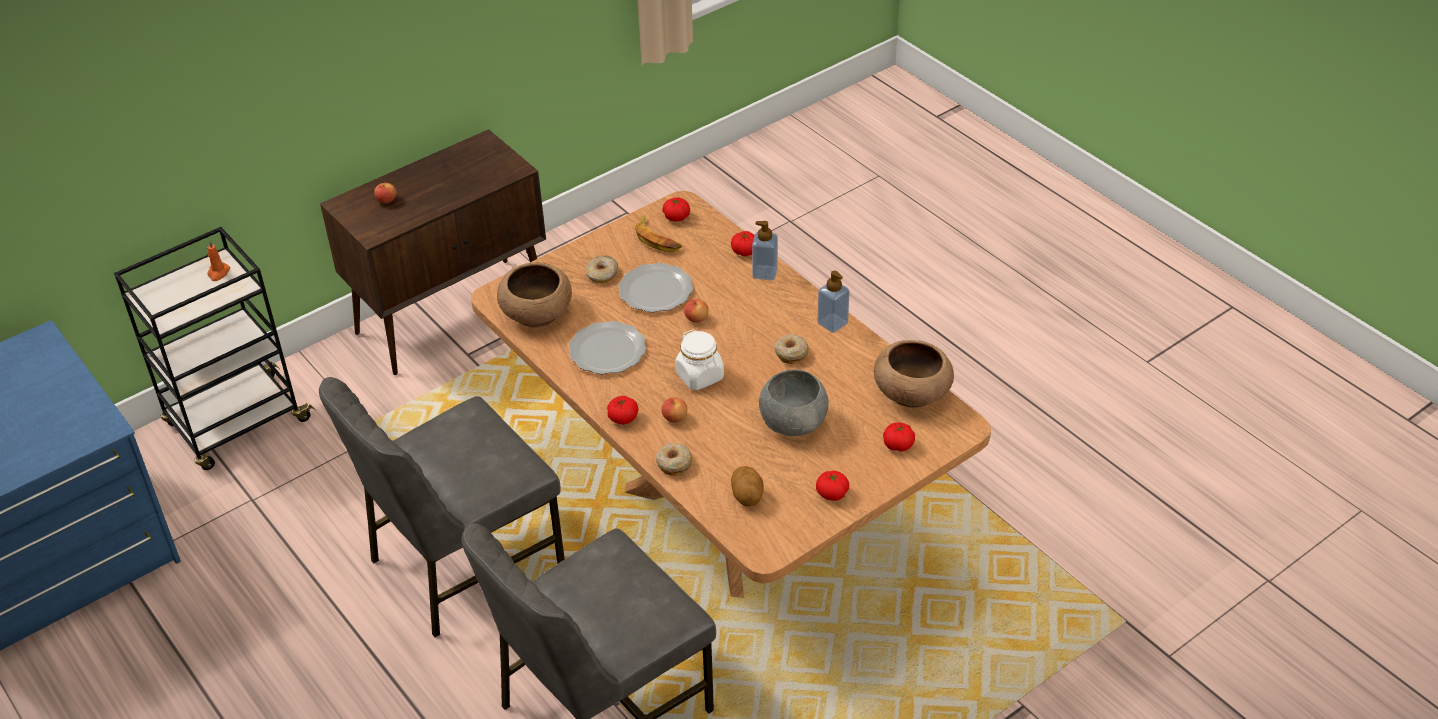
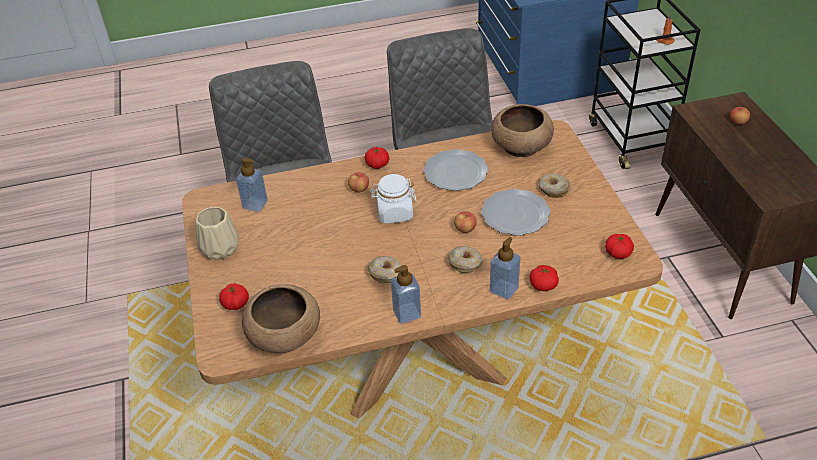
camera: 115 degrees right, 0 degrees up
(657, 239) = (589, 232): banana -> none
(674, 463) = (314, 178): donut -> donut (465, 263)
(747, 496) = (255, 204): potato -> soap dispenser
(792, 423) = (307, 249): grey bowl -> none
(832, 493) = (221, 248): tomato -> beige vase

